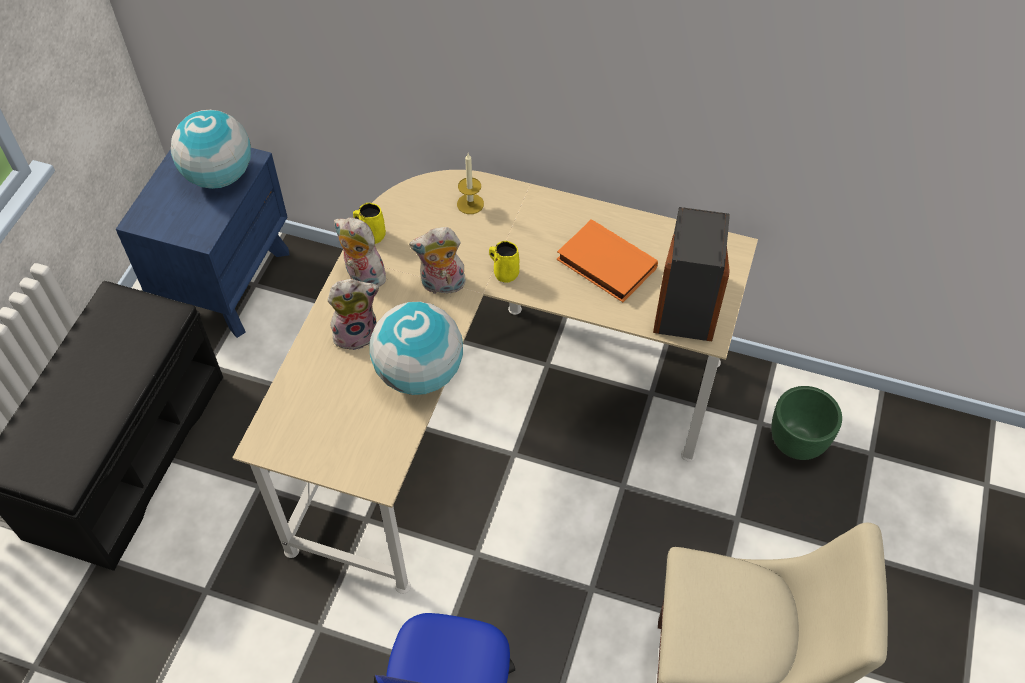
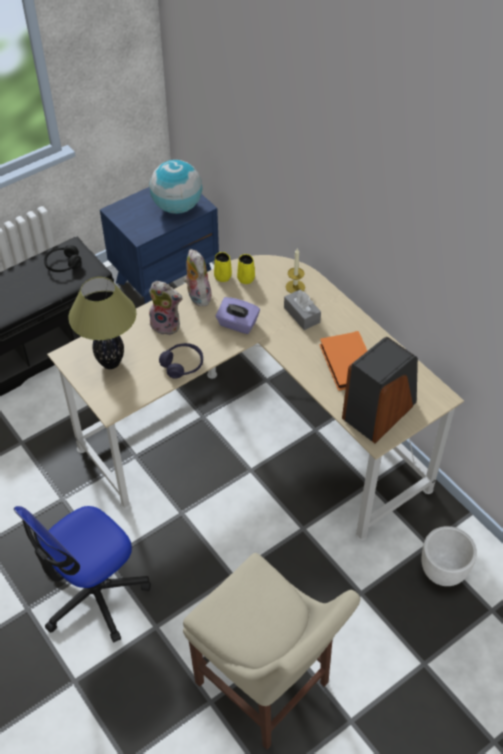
camera: 35 degrees right, 5 degrees down
(118, 327) = (63, 264): none -> black headphones
(327, 422) = (110, 363): none -> table lamp
(419, 373) = (182, 365): globe -> purple headphones
(442, 286) = (237, 324): plush toy -> purple tissue box
(505, 273) = (281, 336): yellow mug -> yellow mug (245, 278)
(506, 234) = (301, 315): none -> grey tissue box
(797, 442) = (443, 572): green planter -> white planter

